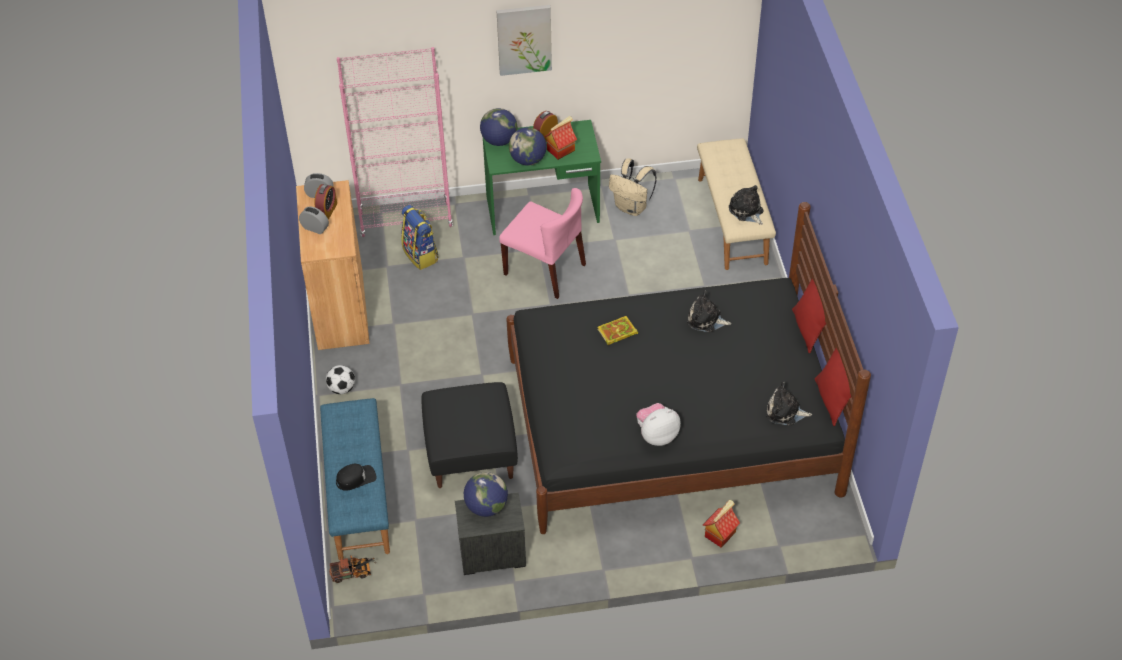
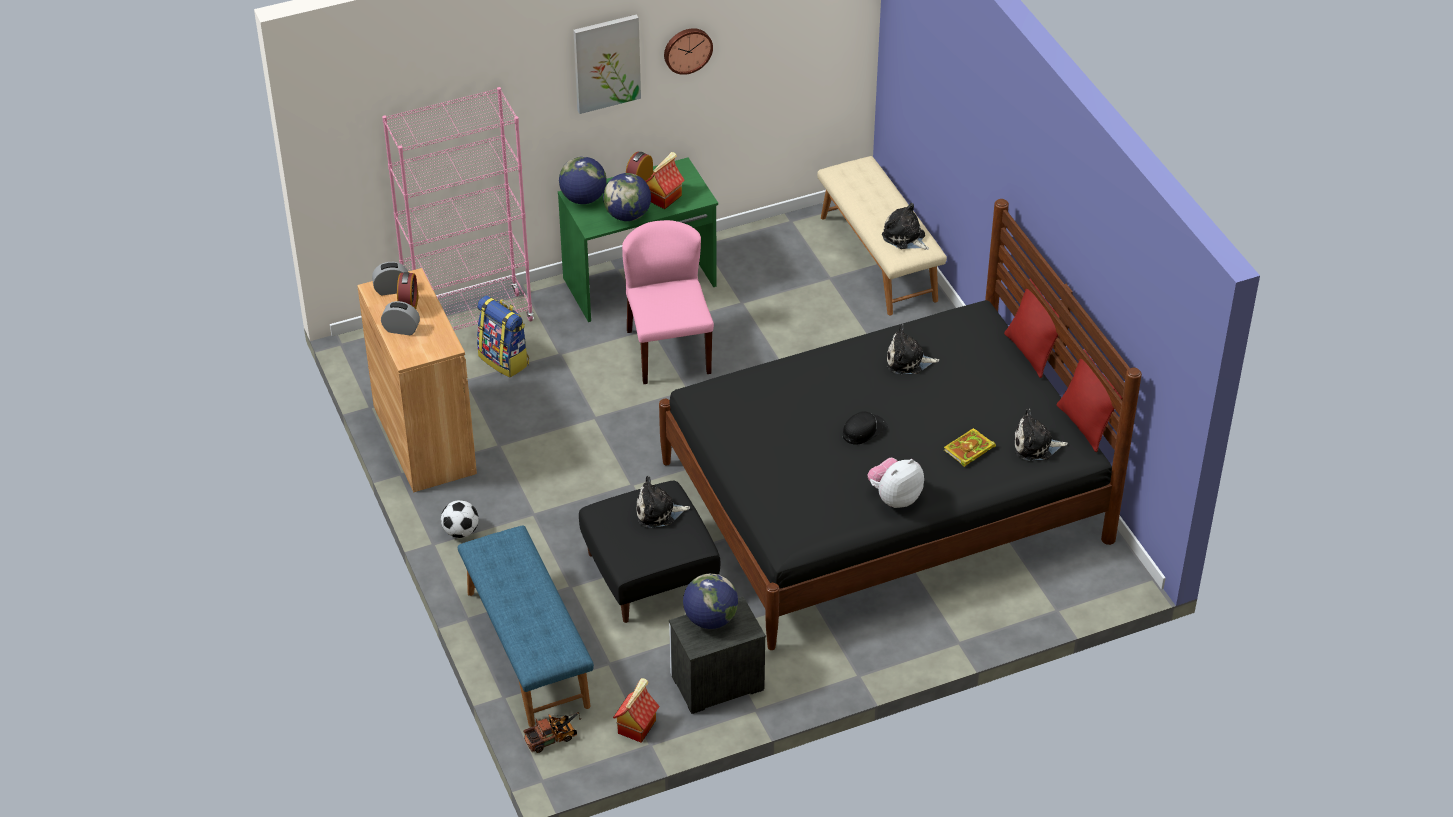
camera: 15 degrees left, 5 degrees down
(356, 478) = (536, 618): black cap -> black cap (864, 430)
(479, 407) = (658, 512): none -> plush toy
(545, 269) = (668, 351): pink chair -> pink chair turned 120 degrees counterclockwise
(592, 37) = (687, 49): none -> wall clock
(616, 332) = (806, 393): book -> book (968, 450)
(632, 207) = (750, 263): beige backpack -> none
(720, 533) = (983, 610): toy house -> toy house (636, 726)

